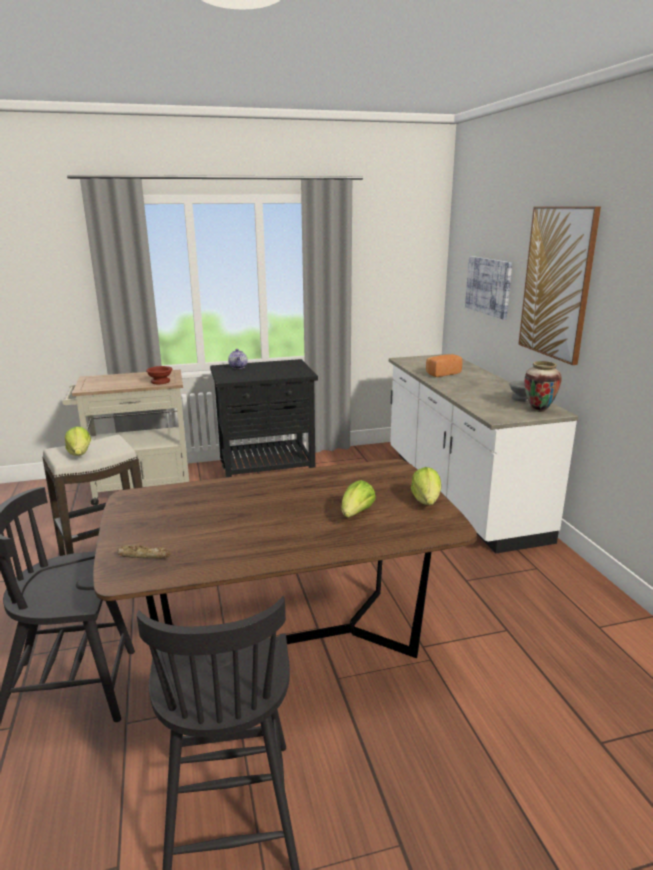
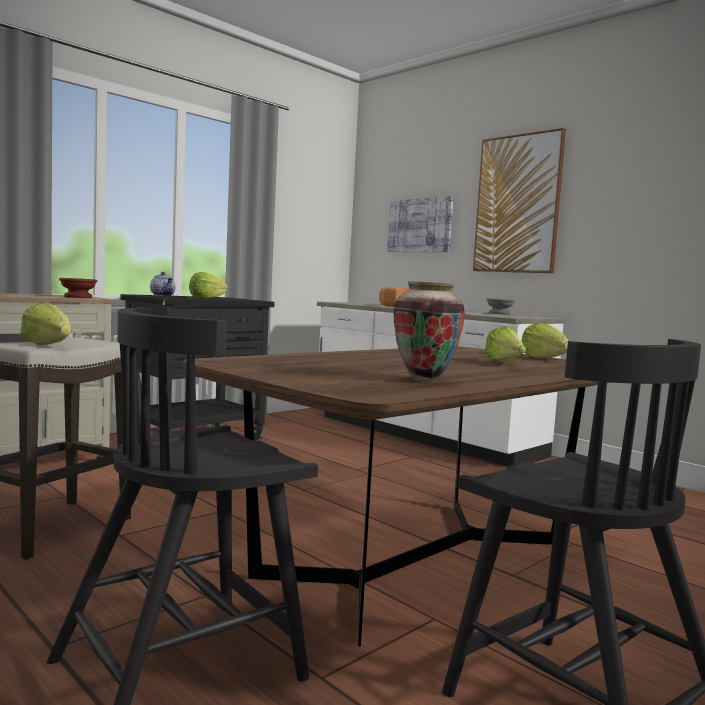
camera: 30 degrees left, 15 degrees down
(144, 555) = (353, 384): bread -> none
(260, 375) = (206, 298): none -> lettuce
(539, 410) = (529, 316): vase -> vase (425, 380)

